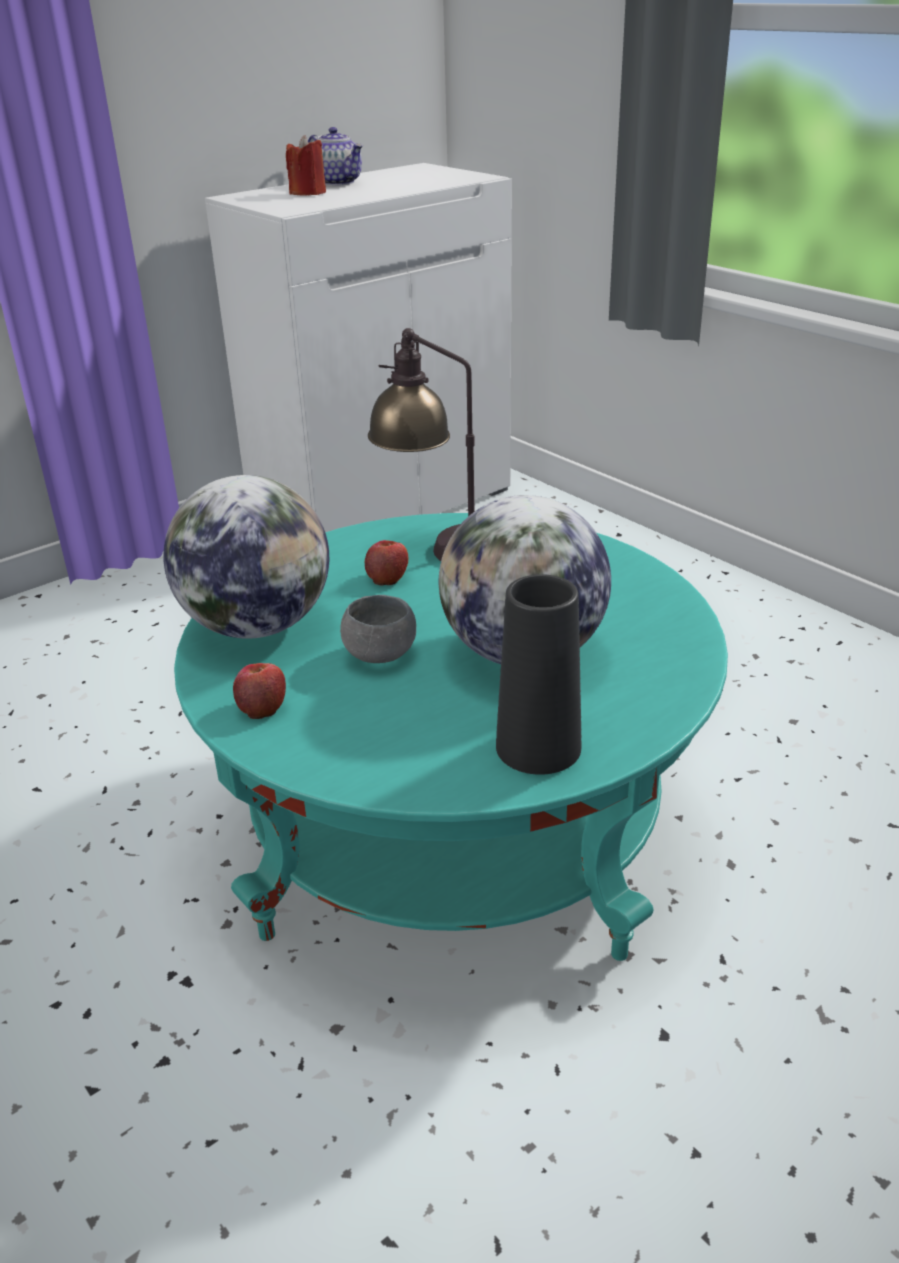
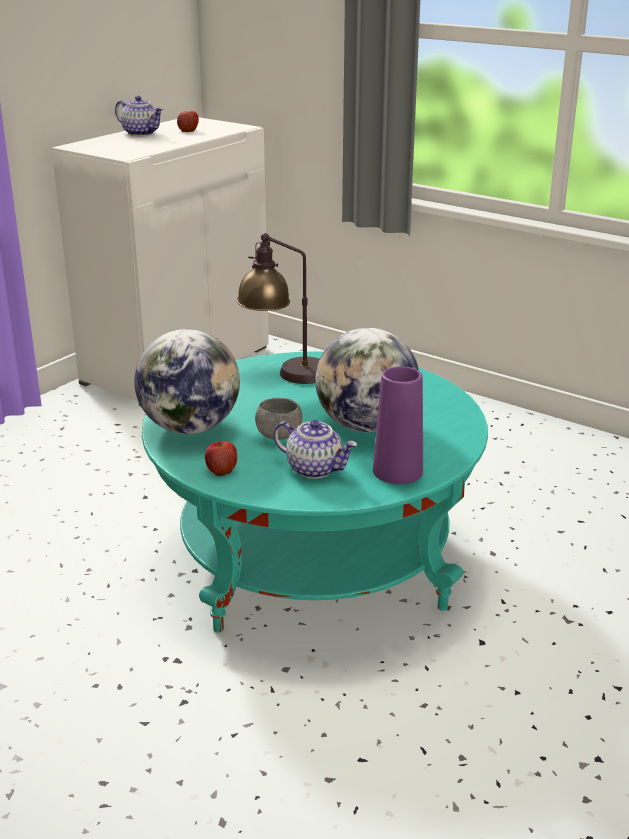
camera: 15 degrees left, 5 degrees down
(308, 193) = (127, 142): red candle -> none
(387, 577) = (259, 393): apple -> apple (188, 130)
(406, 725) = (315, 469): none -> teapot
(538, 747) = (397, 471): black vase -> purple vase

